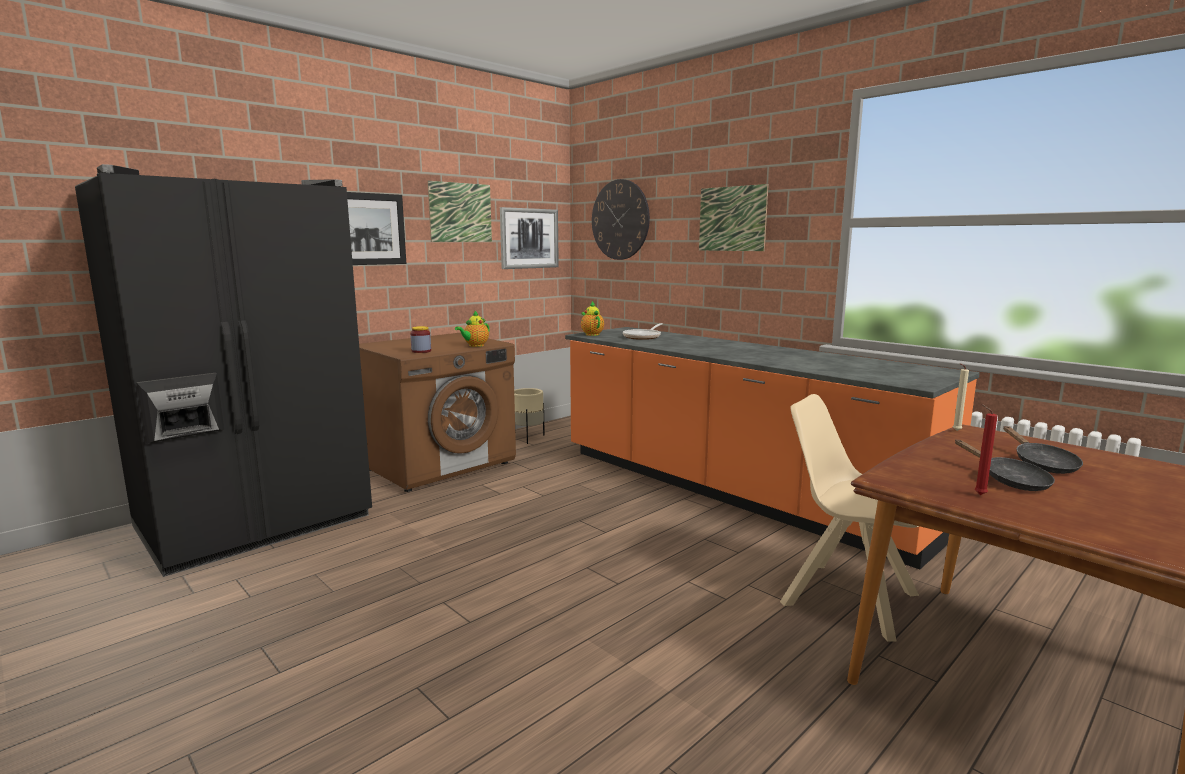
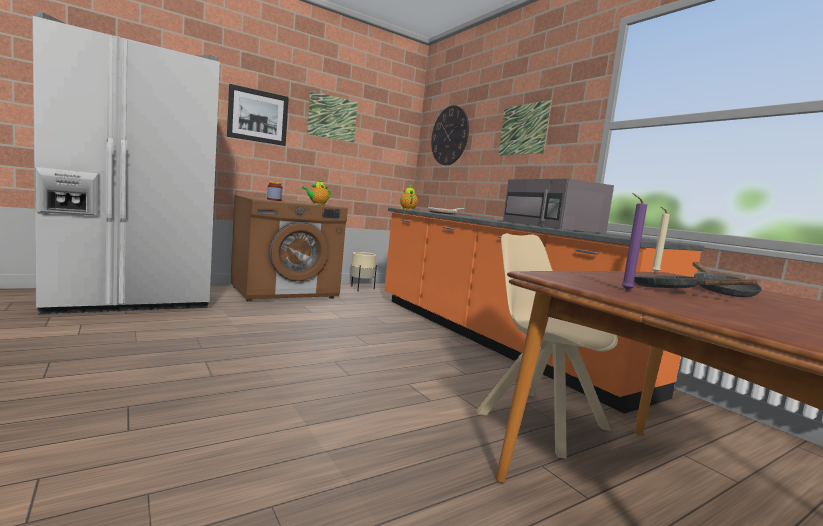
camera: 10 degrees right, 5 degrees down
(255, 522) = (130, 299): black fridge -> white fridge
(529, 238) = (384, 145): picture -> none
(802, 358) = (551, 227): none -> grey microwave
(978, 494) = (624, 290): red candle -> purple candle
(1009, 480) = (671, 291): black frying pan -> black frying pan turned 150 degrees clockwise

